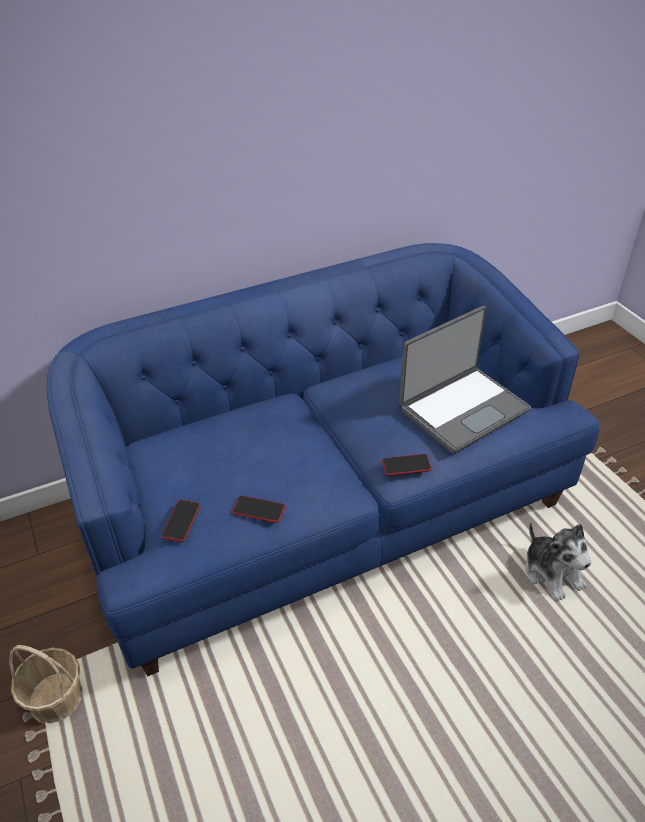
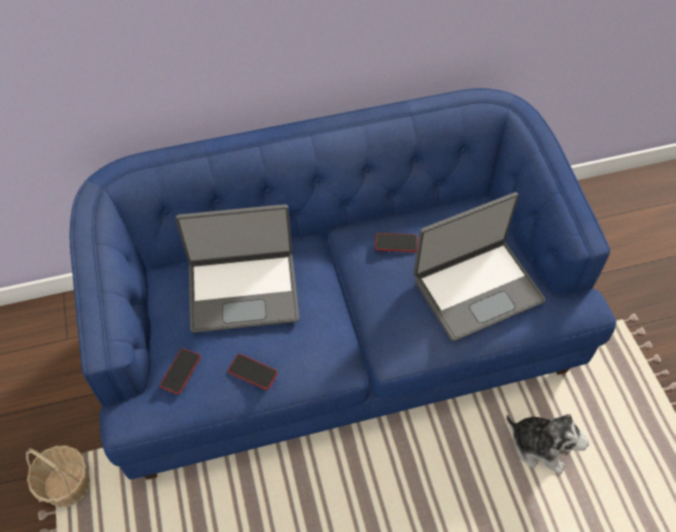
camera: 10 degrees right, 15 degrees up
(232, 442) = (243, 290): none -> laptop
(406, 465) = (403, 345): phone -> phone (396, 243)
(552, 573) = (540, 446): plush toy -> plush toy turned 45 degrees counterclockwise

